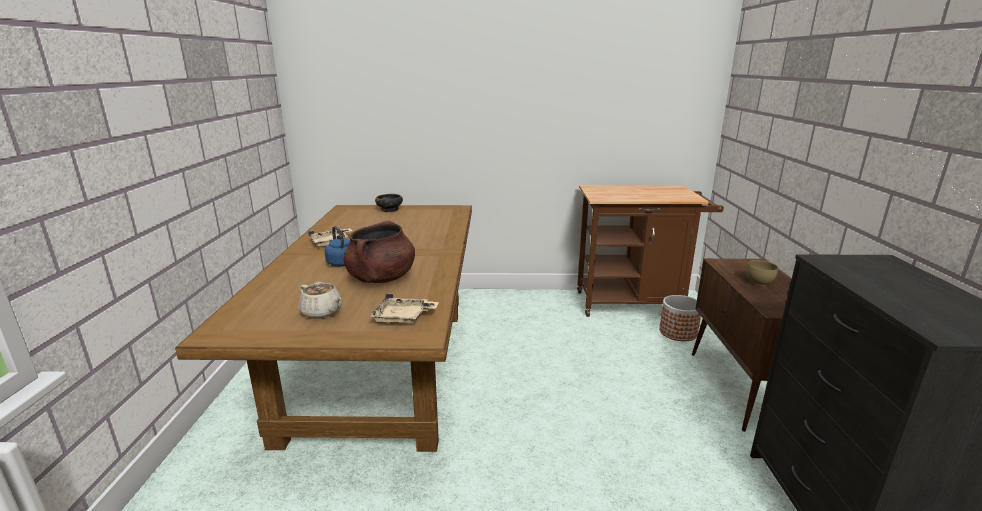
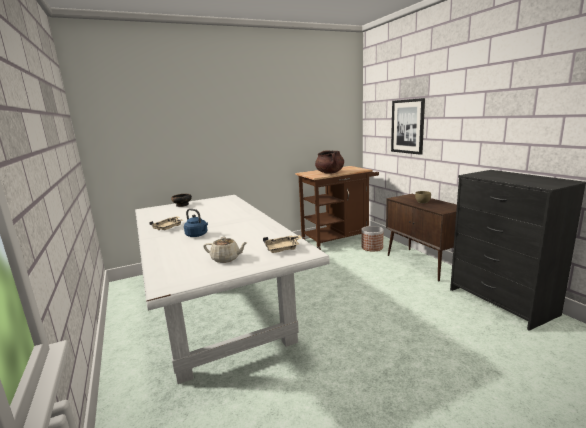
camera: 25 degrees left, 5 degrees down
(381, 278) = (237, 236): brown cooking pot -> brown cooking pot (330, 173)
(381, 369) = (217, 312): brown dining table -> white dining table
(782, 133) = (407, 126): none -> picture

